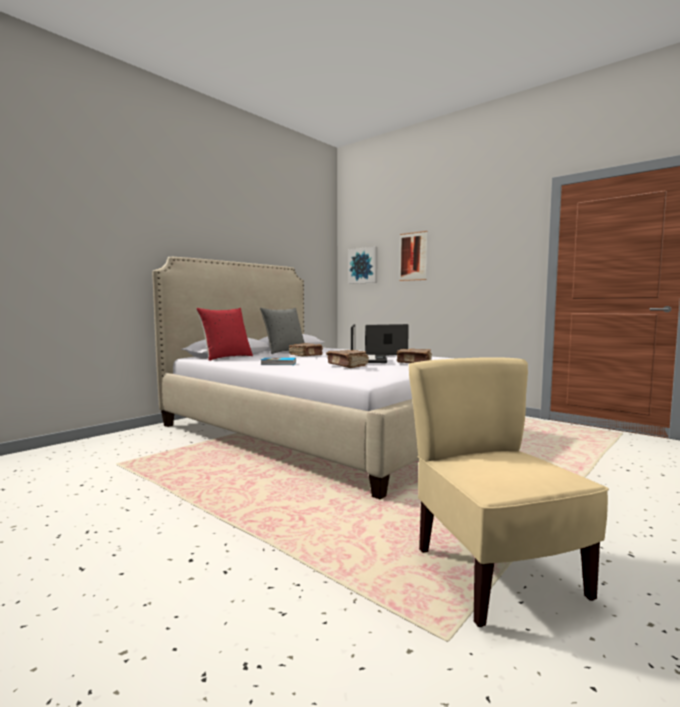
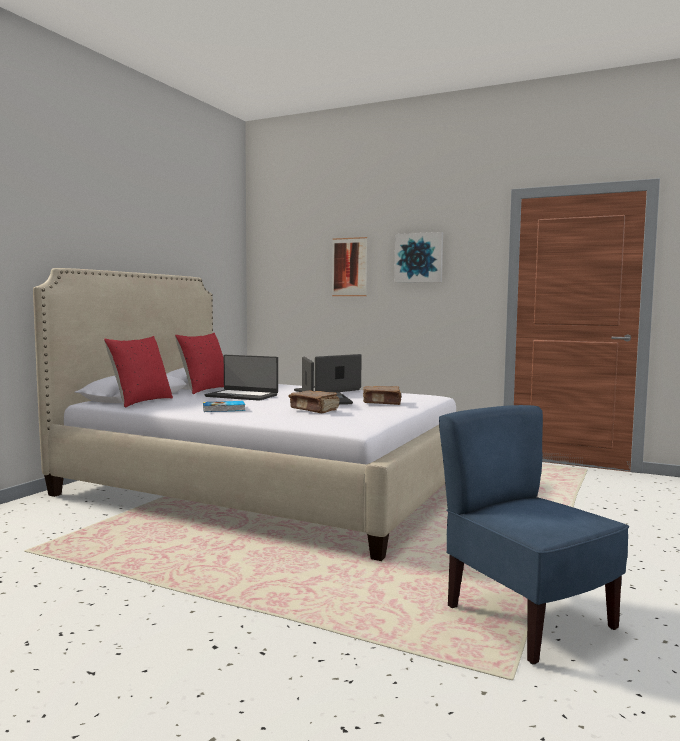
camera: 15 degrees left, 0 degrees up
(284, 352) = (204, 390): grey pillow -> red pillow
(306, 355) = (242, 396): brown book -> laptop
(363, 265) = (283, 274): picture -> picture (419, 258)
(495, 574) = (527, 619): beige chair -> blue chair

